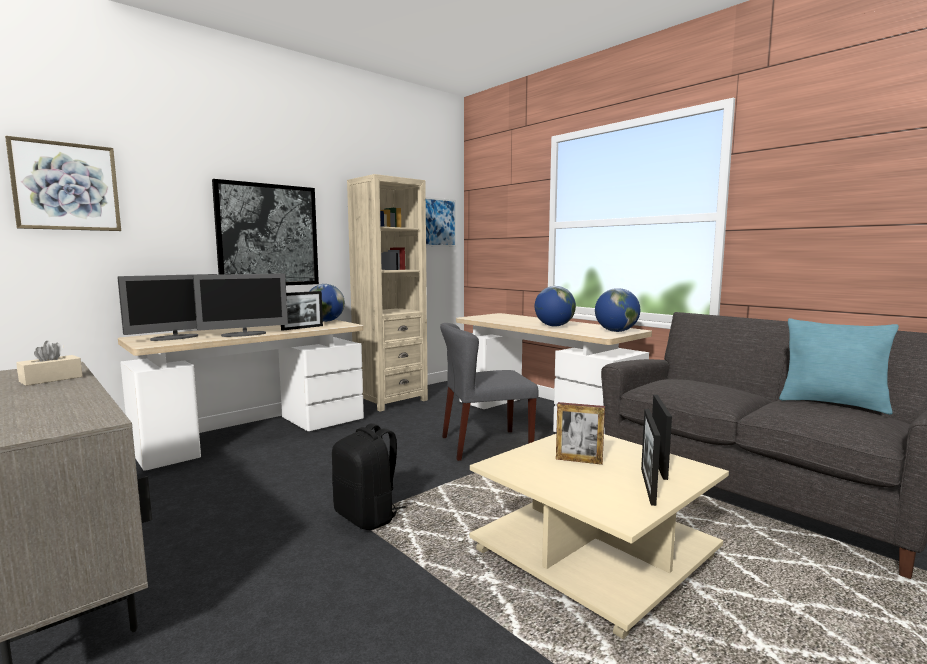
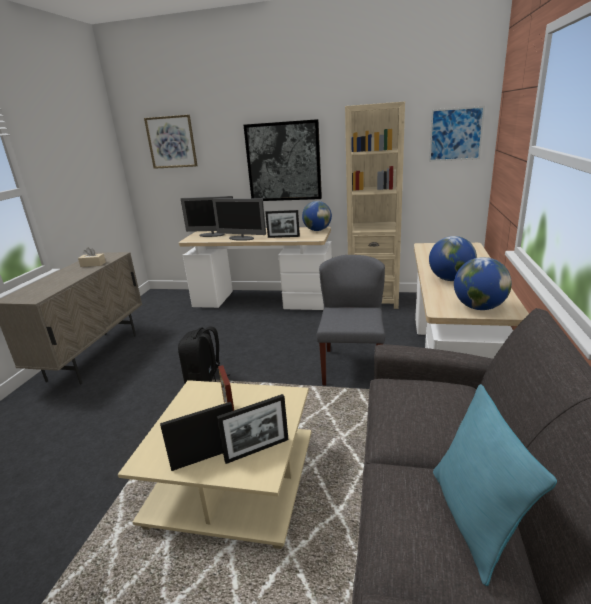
camera: 55 degrees right, 15 degrees up
(485, 444) = (352, 366): grey chair -> grey chair turned 60 degrees clockwise

